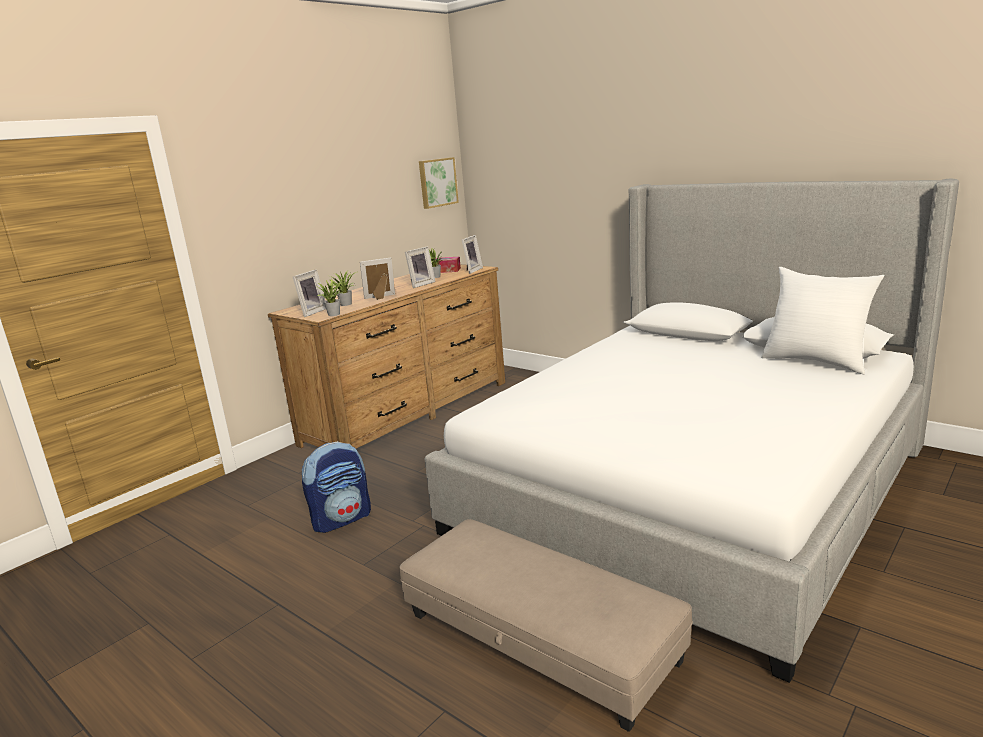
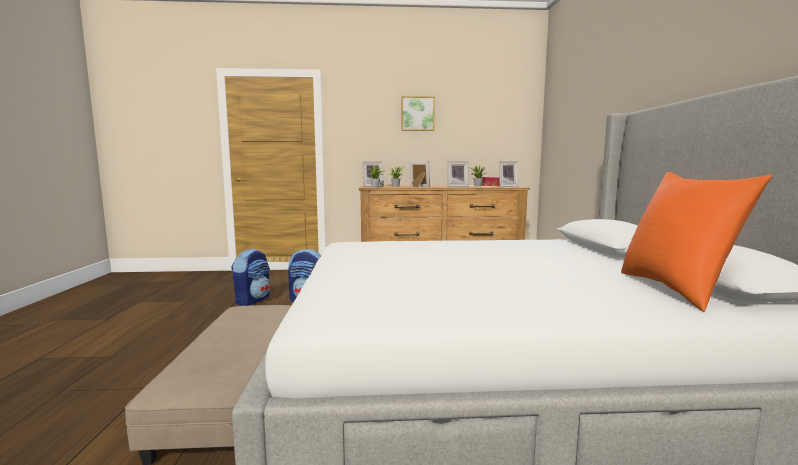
camera: 45 degrees right, 10 degrees down
(260, 562) = (252, 300): none -> backpack
(437, 182) = (514, 127): picture -> picture (417, 114)
(816, 361) = (676, 289): white pillow -> orange pillow

